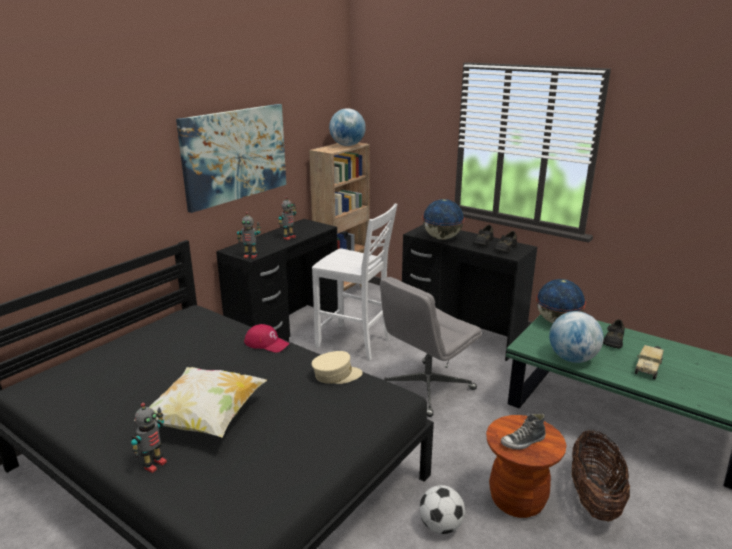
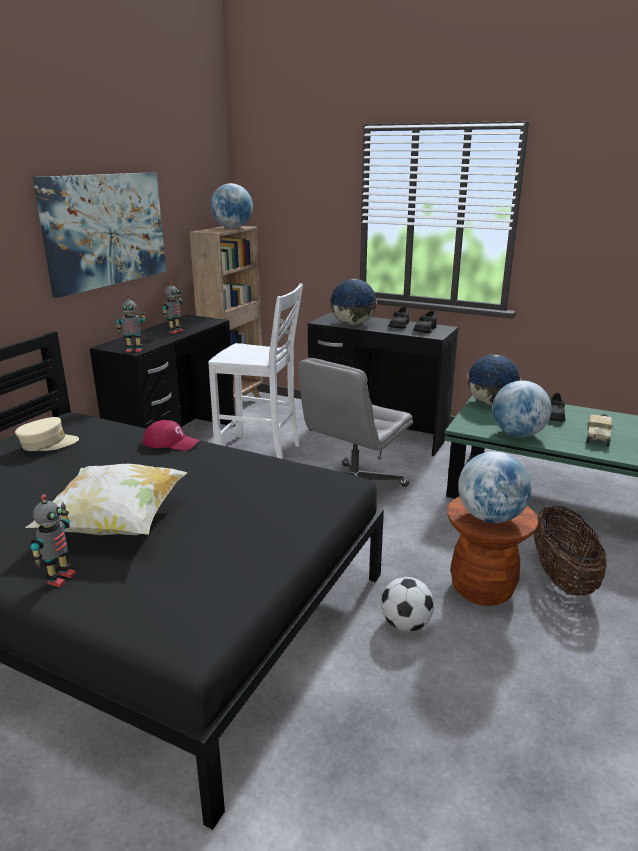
camera: 10 degrees left, 0 degrees up
(336, 375) = (265, 467): beige cap -> beige cap (48, 443)
(523, 442) = (490, 517): shoe -> globe

